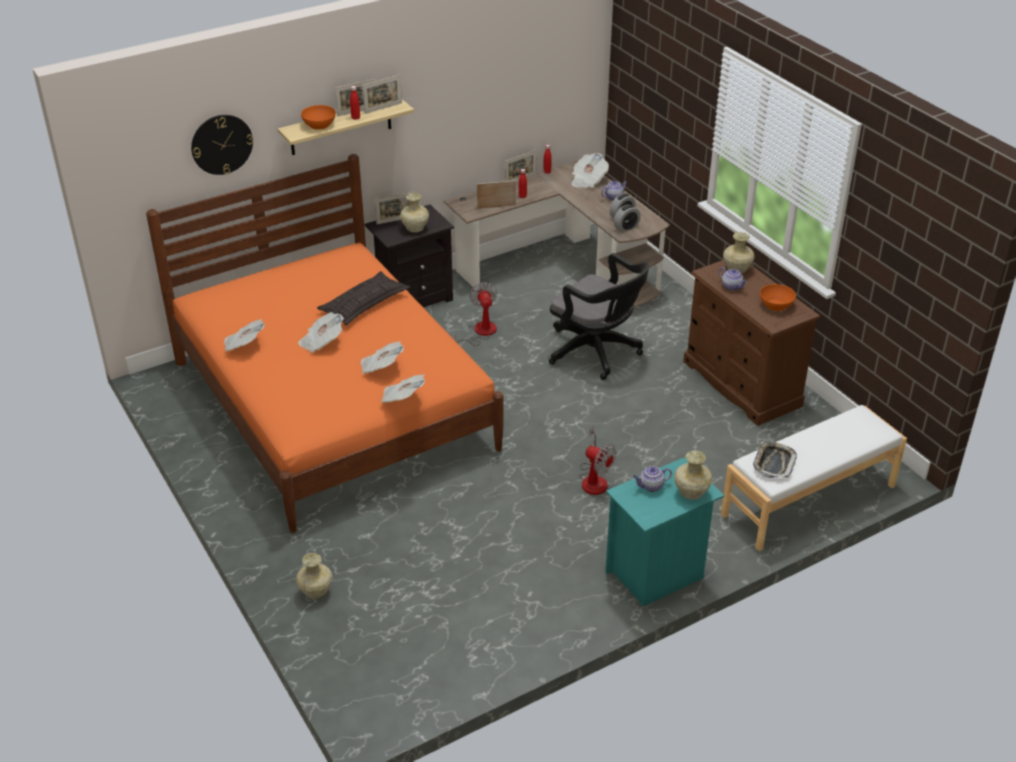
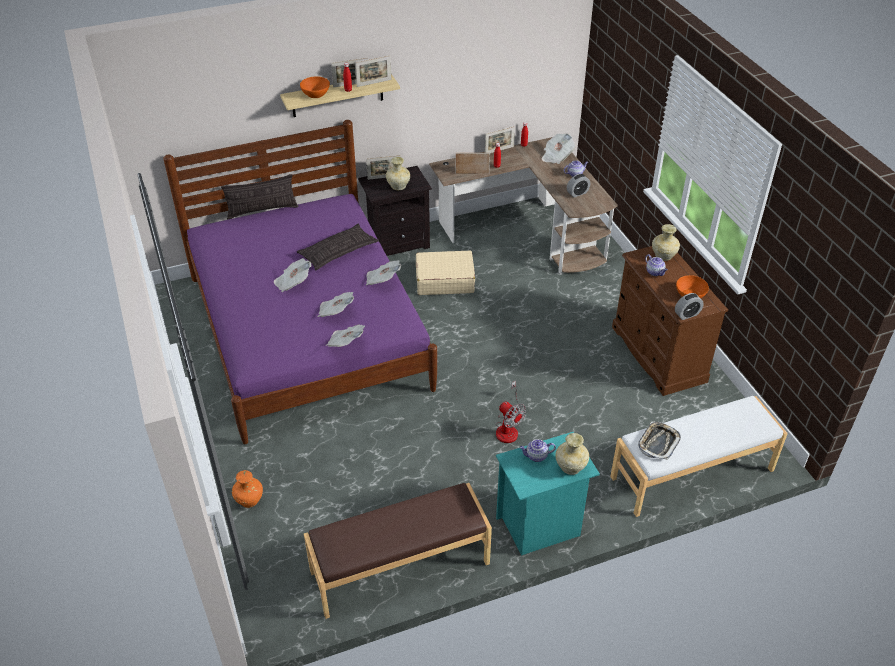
camera: 10 degrees right, 5 degrees up
(221, 144) = (230, 104): wall clock -> none
(244, 345) = (230, 278): newspaper -> newspaper (382, 280)
(259, 269) = (262, 210): none -> pillow
(316, 591) = (250, 501): beige vase -> orange vase
(333, 405) = (307, 331): orange bed -> purple bed
(479, 333) = (444, 280): fan -> beige suitcase
(511, 638) = (400, 568): none -> brown bench
(597, 353) = (539, 310): black office chair -> none
(626, 227) = (578, 204): alarm clock -> alarm clock (687, 314)

